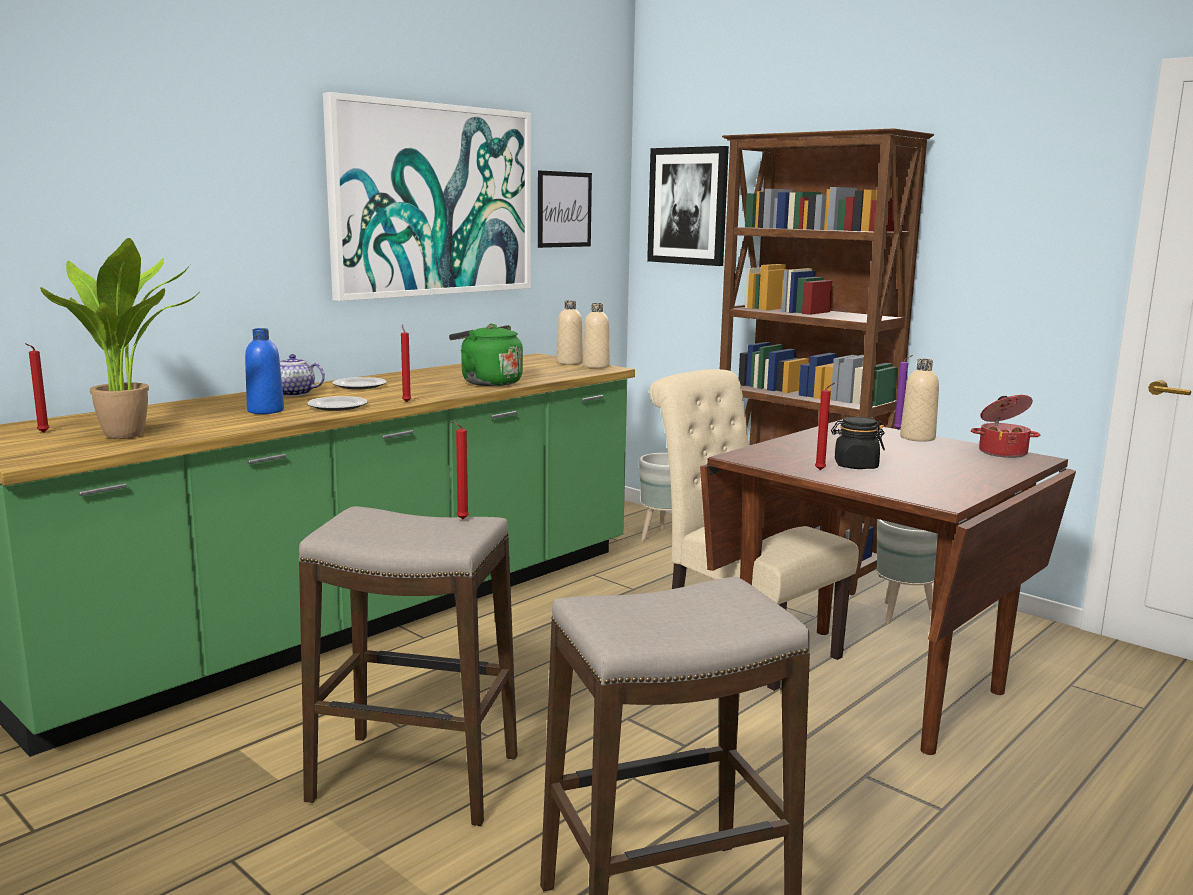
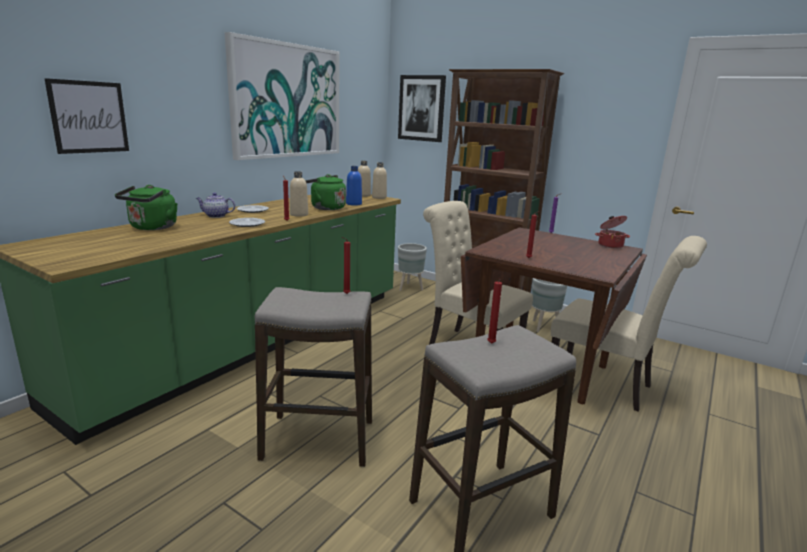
camera: 10 degrees left, 5 degrees up
(42, 433) = (66, 245): red candle -> red candle (491, 344)
(131, 435) = (127, 246): potted plant -> none
(182, 410) = (152, 228): none -> green kettle
(265, 411) = (205, 227): blue bottle -> blue bottle (354, 204)
(564, 209) = (355, 108): picture -> picture (89, 117)
(855, 466) = (544, 255): black jar -> none
(917, 438) = (563, 237): beige bottle -> beige bottle (299, 214)
(991, 725) = (606, 385): none -> beige chair

